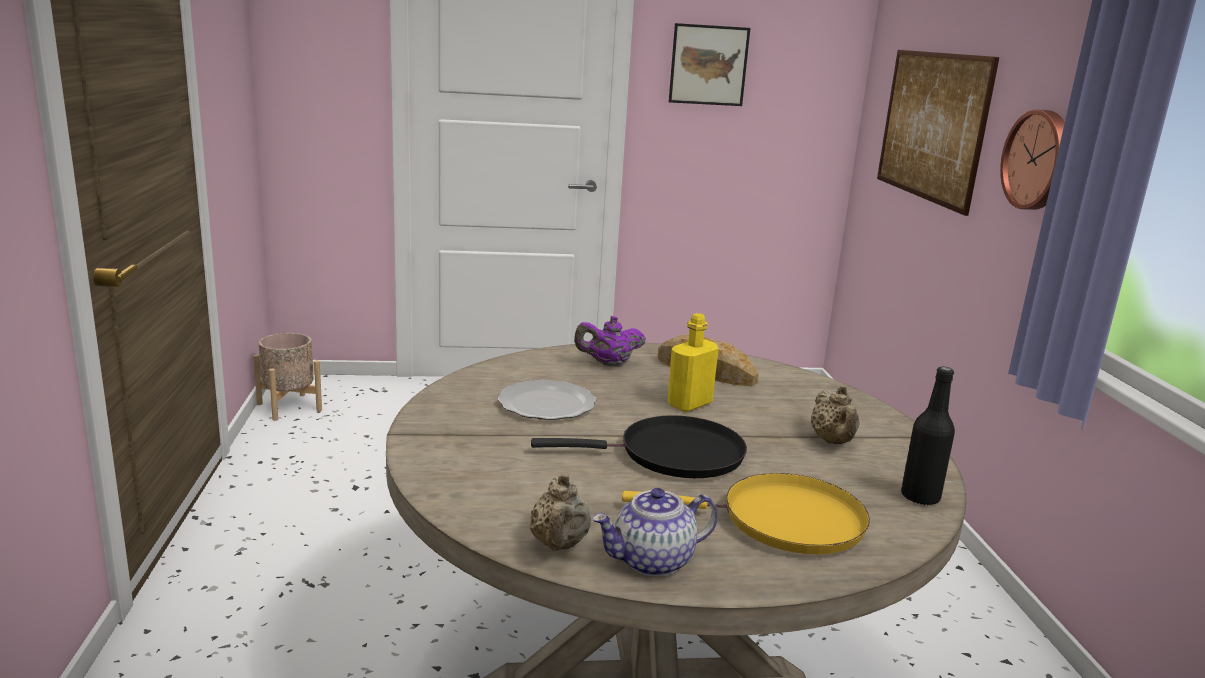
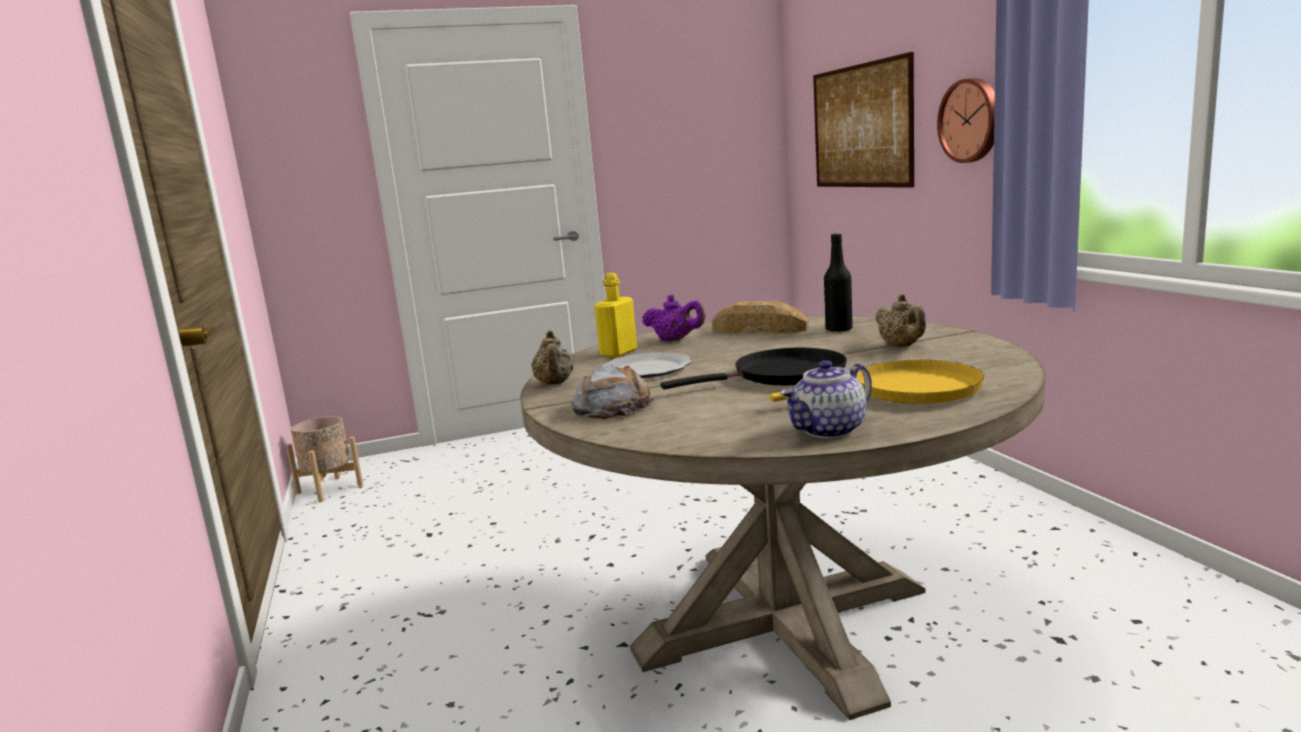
camera: 10 degrees left, 5 degrees down
(471, 455) = (612, 406): none -> bread
(559, 544) = (742, 437): beige teapot -> beige teapot (554, 383)
(608, 364) = (675, 340): purple teapot -> purple teapot turned 135 degrees counterclockwise
(689, 404) = (766, 348): yellow bottle -> yellow bottle (618, 353)
(708, 65) = (655, 115): picture -> none
(920, 497) = (998, 360): black bottle -> black bottle (839, 329)

